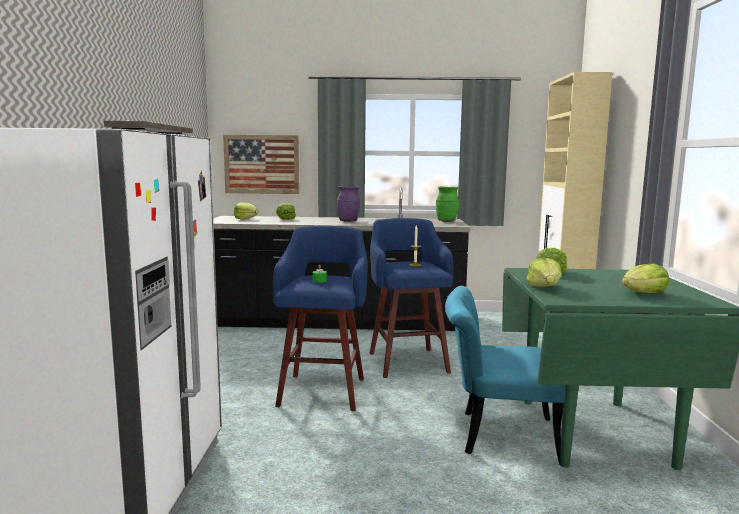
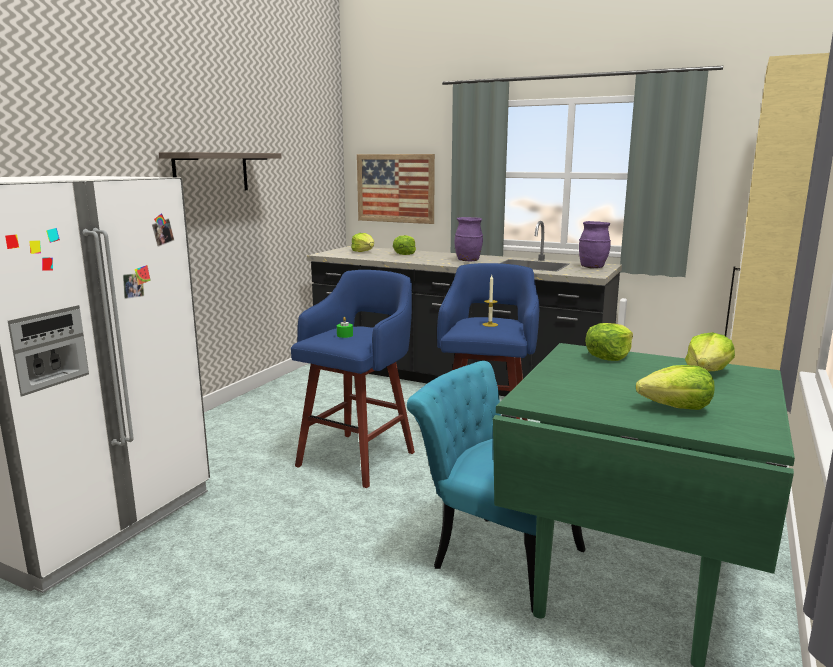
camera: 25 degrees right, 5 degrees up
(446, 221) = (592, 267): green vase -> purple vase
(544, 287) = (549, 379): lettuce -> lettuce (707, 371)

